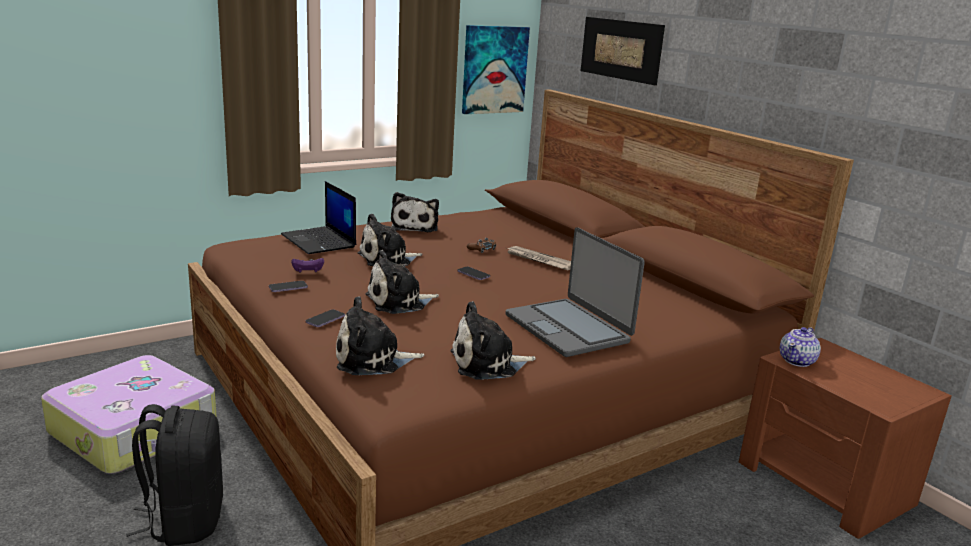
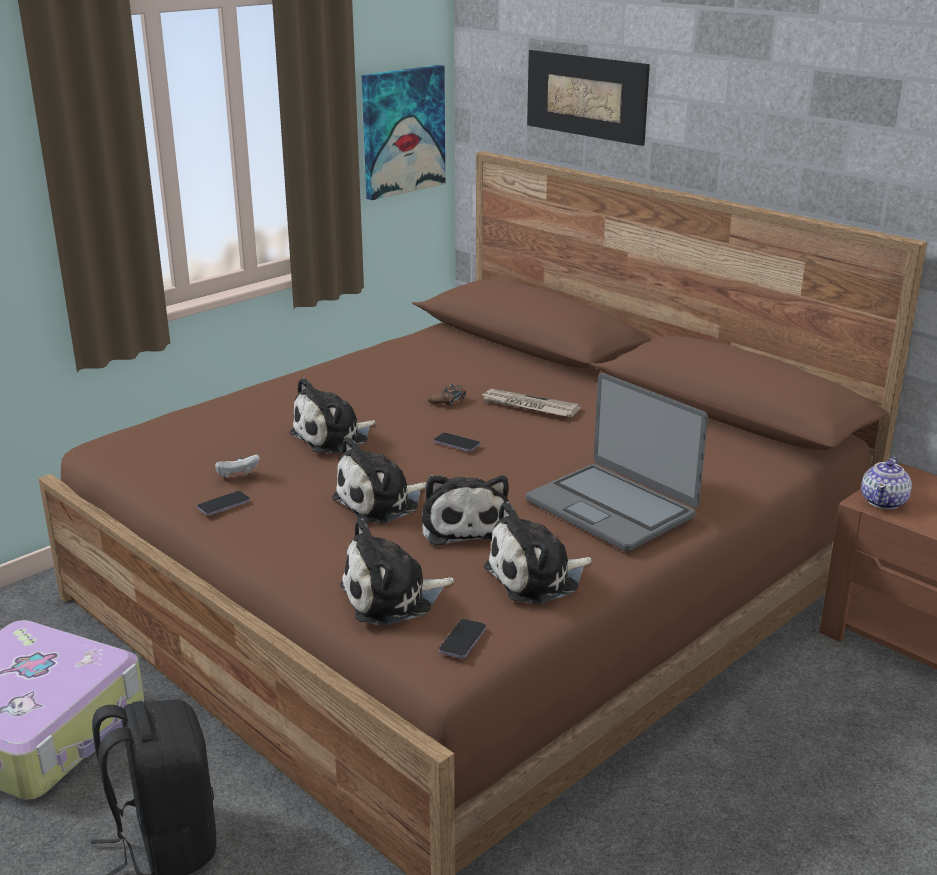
camera: 10 degrees left, 5 degrees up
(308, 272) = (237, 476): purple game controller -> white game controller
(319, 241) = (229, 422): laptop -> none
(325, 320) = (300, 547): phone -> phone (462, 640)
(415, 227) = (340, 376): plush toy -> plush toy (463, 525)

